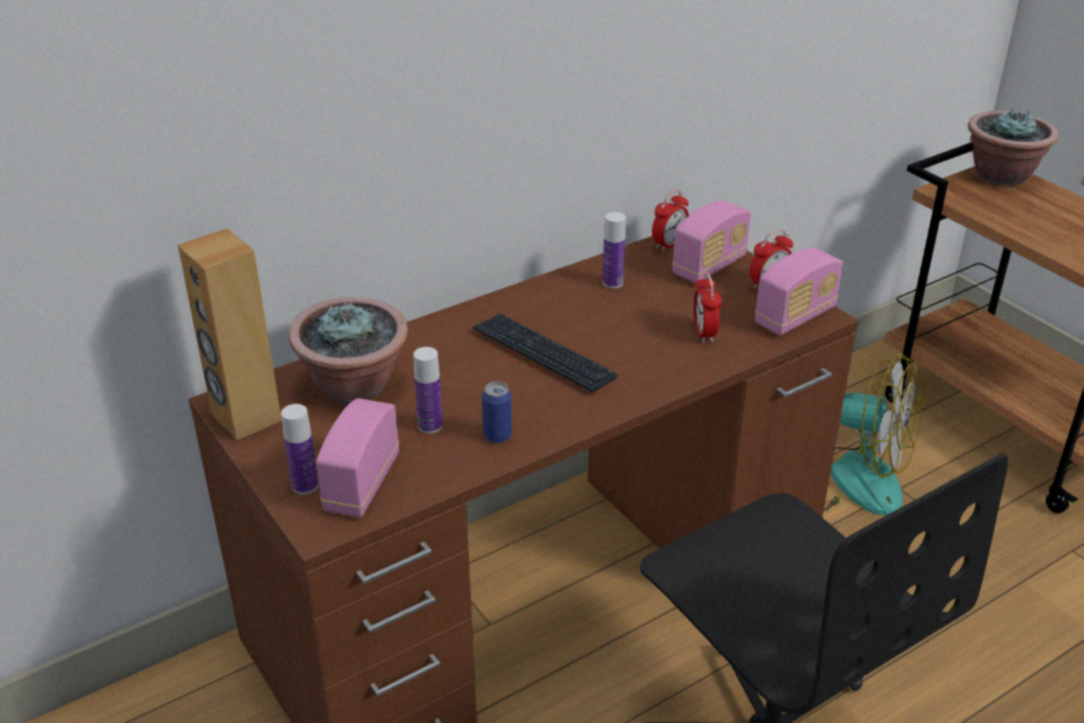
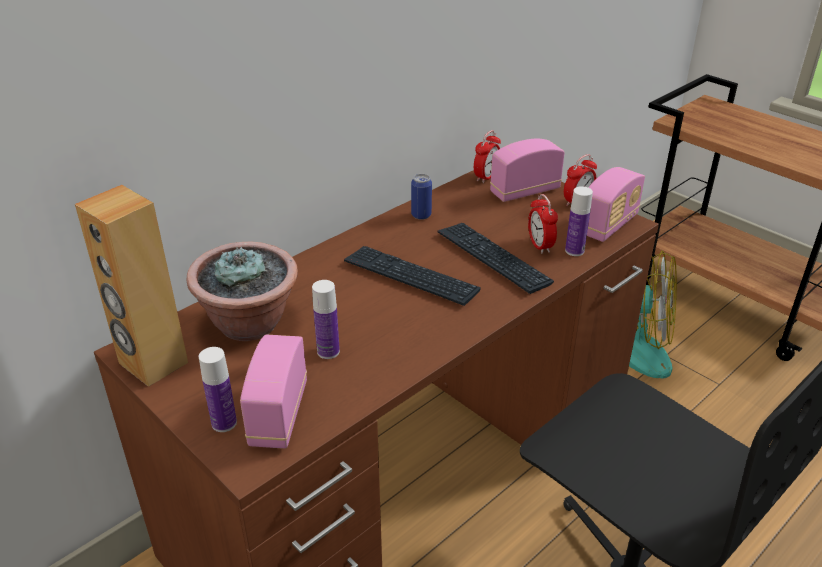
camera: 10 degrees left, 0 degrees up
(497, 436) = (392, 354): can -> can (421, 215)
(612, 283) = (450, 211): bottle -> bottle (574, 251)
(644, 342) = (492, 258): none -> keyboard
(709, 266) = (524, 191): radio -> radio turned 150 degrees counterclockwise
(1001, 176) = (713, 107): potted plant -> none

